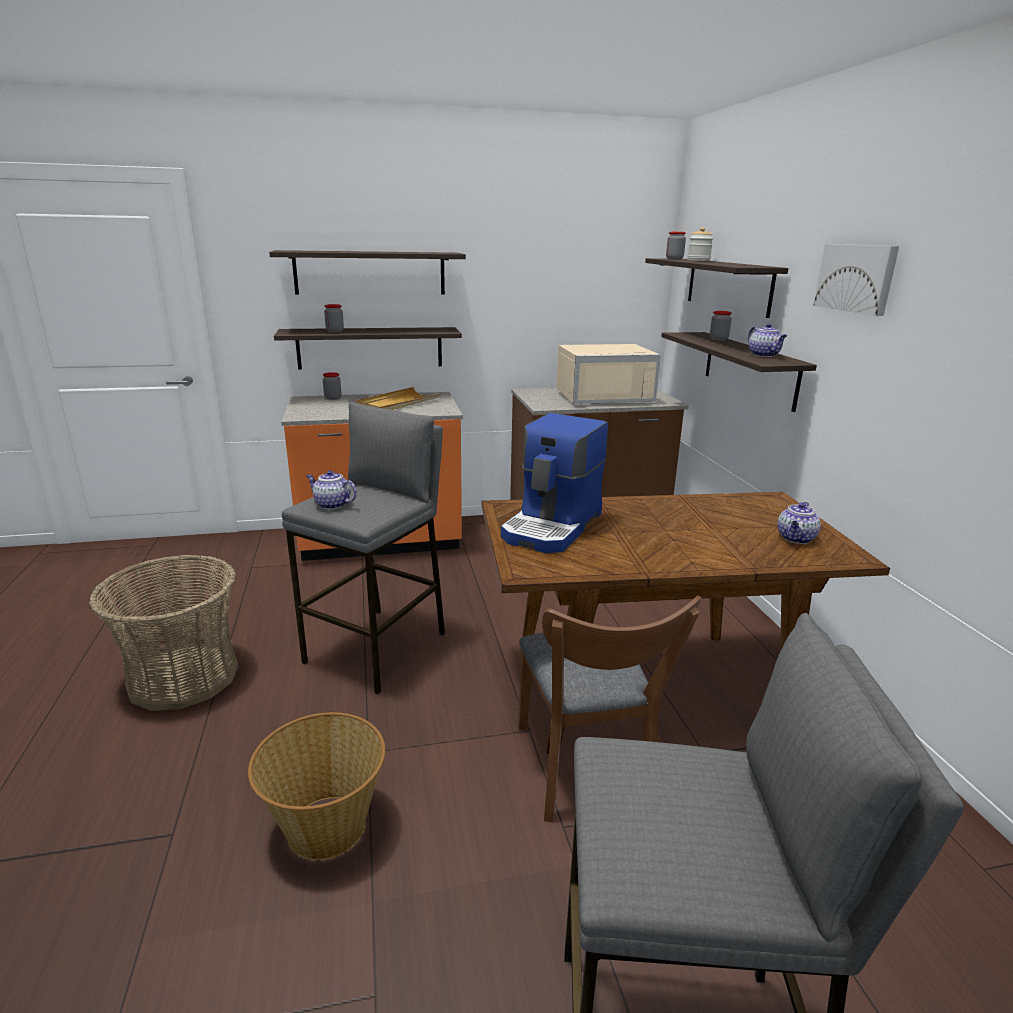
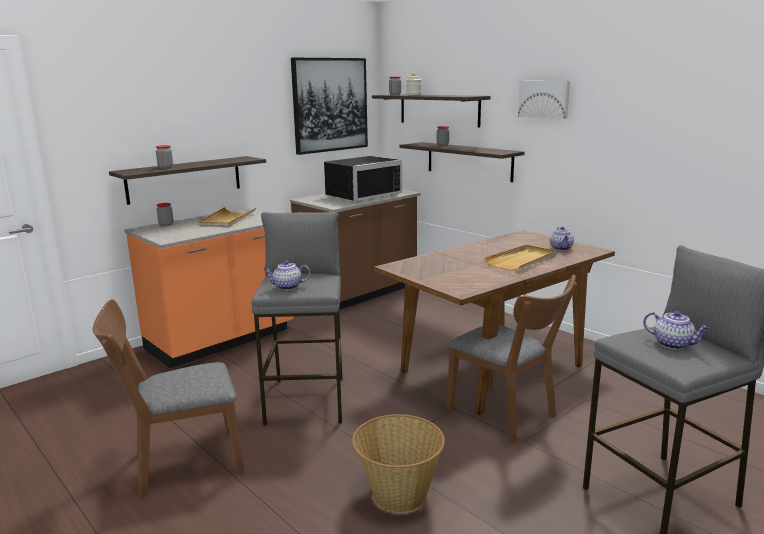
camera: 30 degrees left, 5 degrees down
(183, 677) = (179, 464): basket -> brown chair
(370, 273) = (181, 118): shelf -> none
(553, 527) = (439, 269): coffee machine -> none
(587, 268) = (330, 105): none -> picture
(602, 396) = (360, 195): beige microwave -> black microwave
(696, 543) = (521, 260): none -> beige tray
(764, 355) = (489, 150): teapot -> teapot (673, 344)

